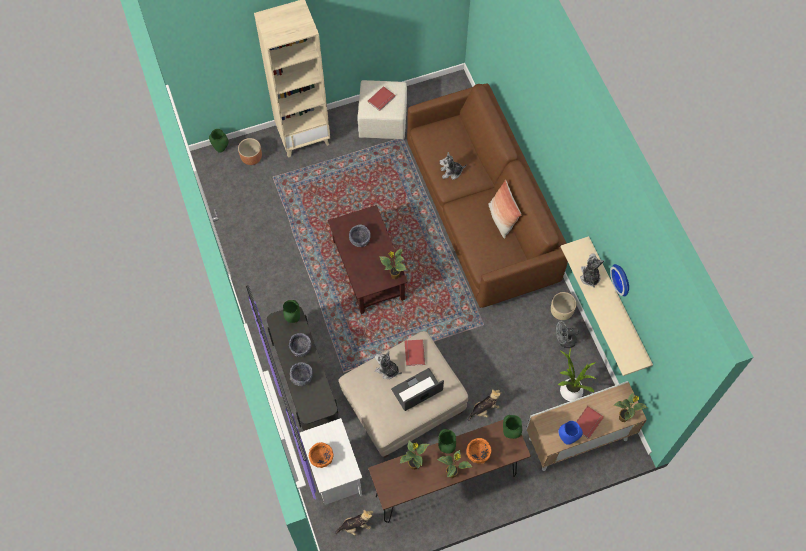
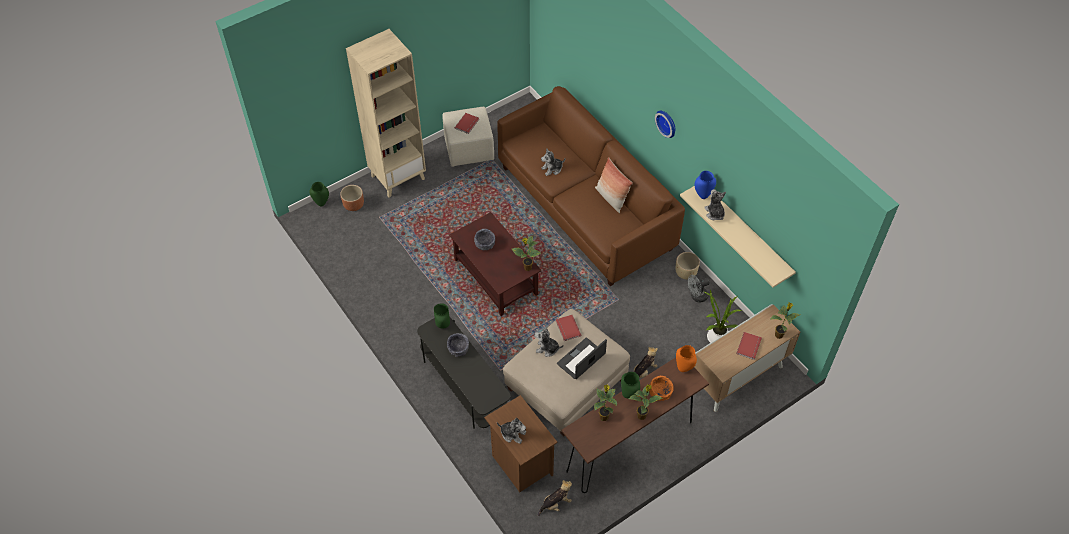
camera: 15 degrees left, 10 degrees down
(301, 377) = (467, 374): grey bowl -> none
(321, 457) = (512, 434): orange bowl -> plush toy
(334, 475) = (520, 463): white nightstand -> brown nightstand
(510, 433) = (683, 368): green vase -> orange vase
(567, 439) = (735, 364): blue vase -> blue vase (702, 196)
(622, 279) = (747, 202): wall clock -> wall clock (667, 123)

